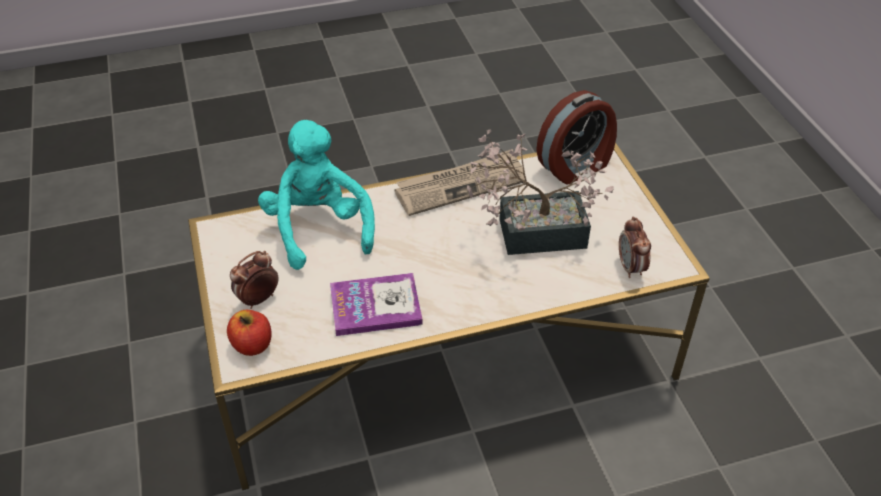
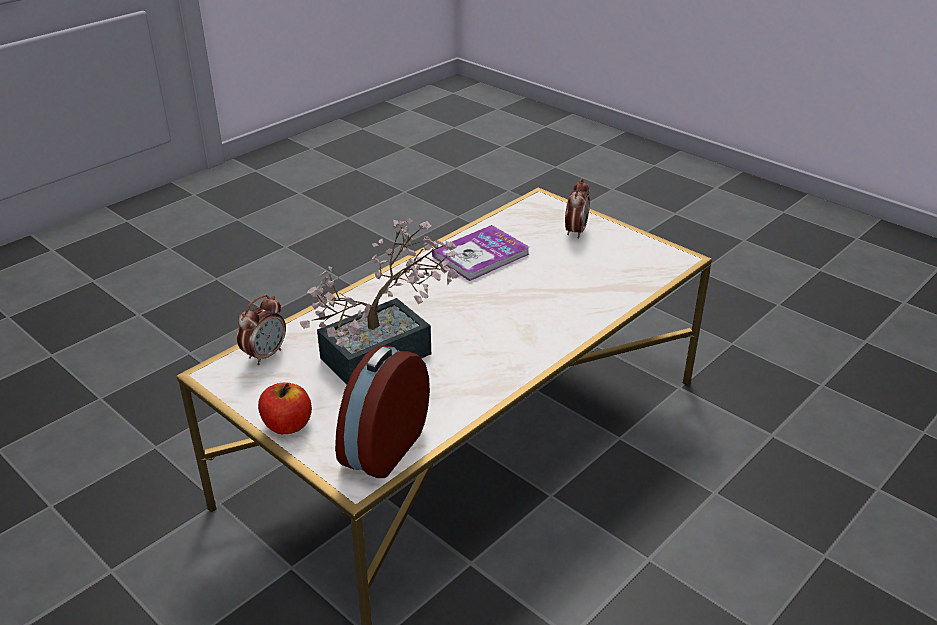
camera: 150 degrees right, 10 degrees down
(252, 345) = (544, 210): apple -> apple (287, 425)
(318, 228) = (593, 287): turquoise plush toy -> none
(461, 185) = (501, 372): newspaper -> none
(631, 268) = (265, 355): alarm clock -> alarm clock turned 75 degrees clockwise

